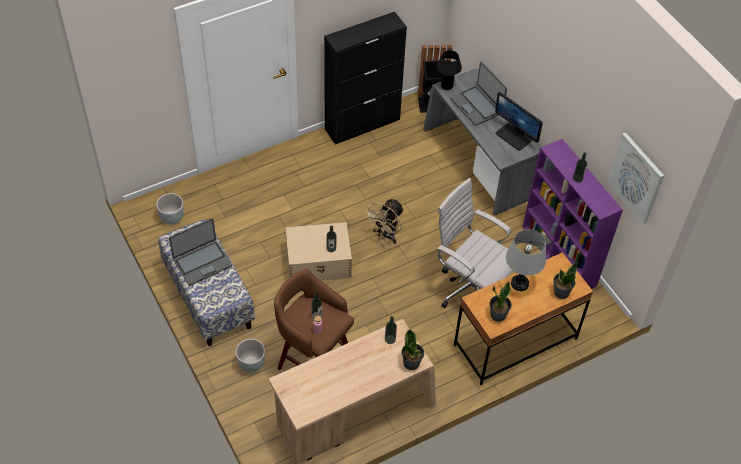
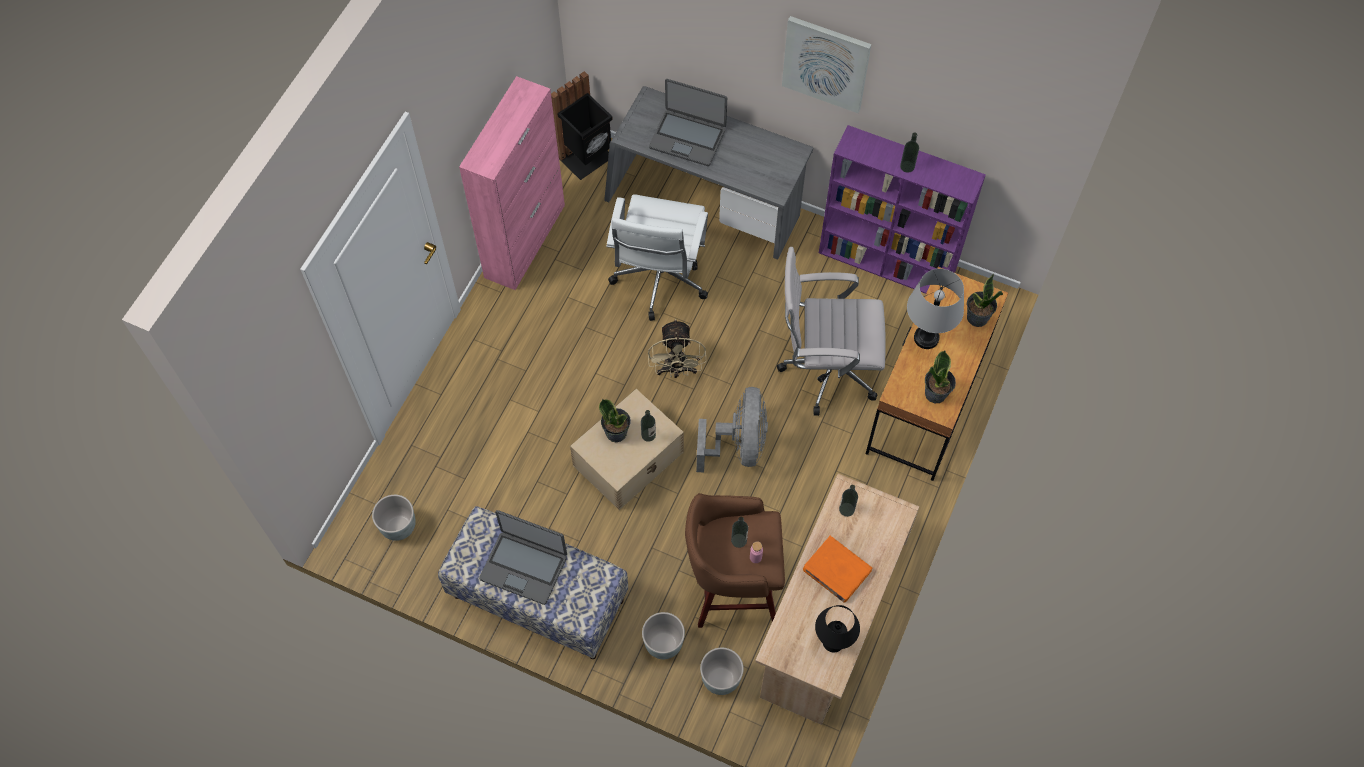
camera: 35 degrees left, 10 degrees up
(202, 262) = (524, 567): laptop -> laptop turned 90 degrees clockwise
(265, 403) = (720, 679): none -> grey planter
(354, 365) = (836, 571): none -> orange book
(363, 124) = (525, 240): black cabinet -> pink cabinet
(384, 294) = (738, 445): none -> grey fan
(411, 363) = (894, 521): potted plant -> potted plant (616, 432)
(416, 187) = (659, 282): none -> white office chair
(446, 86) = (630, 133): black table lamp -> black table lamp (833, 642)
(514, 136) = (764, 151): monitor -> none
(636, 177) = (997, 130): picture -> picture (826, 63)

